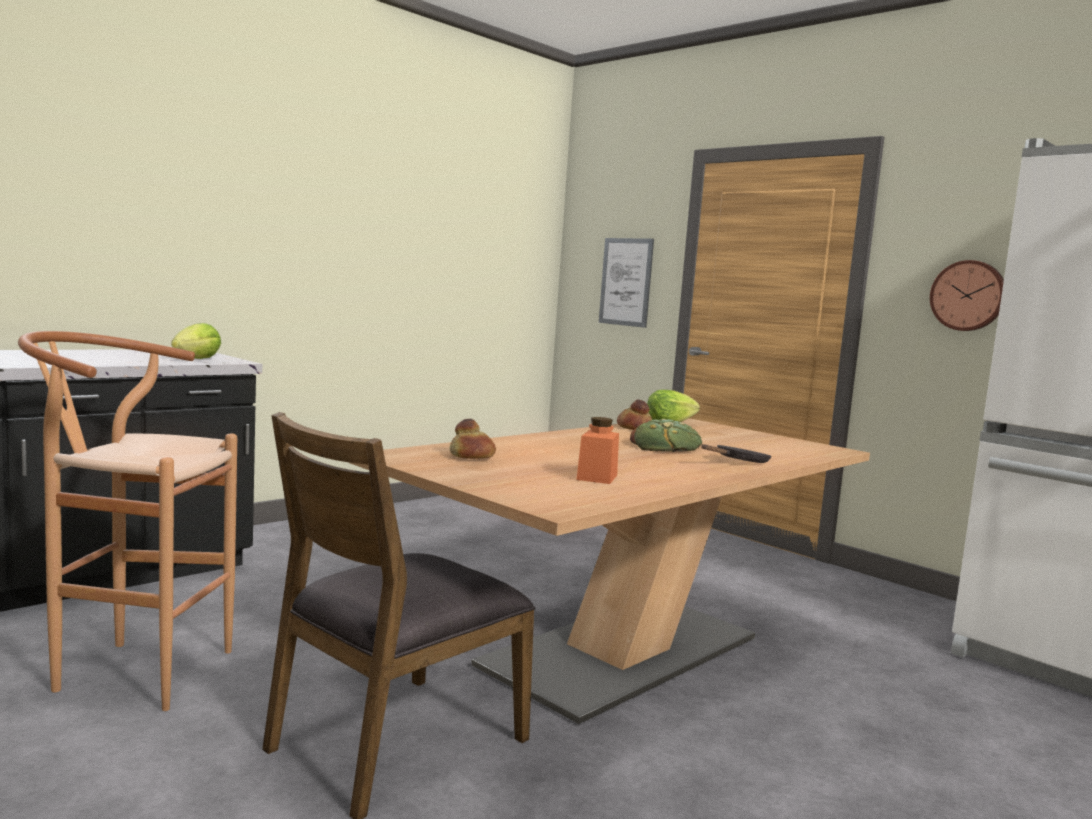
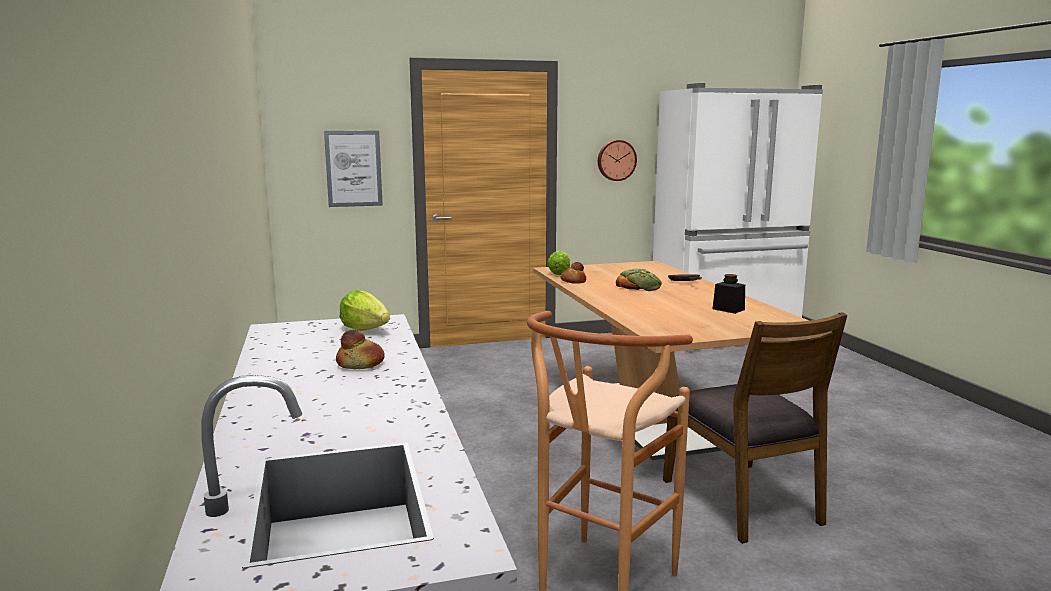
camera: 60 degrees left, 5 degrees up
(471, 456) = (670, 323): bread -> bread (360, 364)
(597, 477) = (728, 309): orange jar -> black jar

